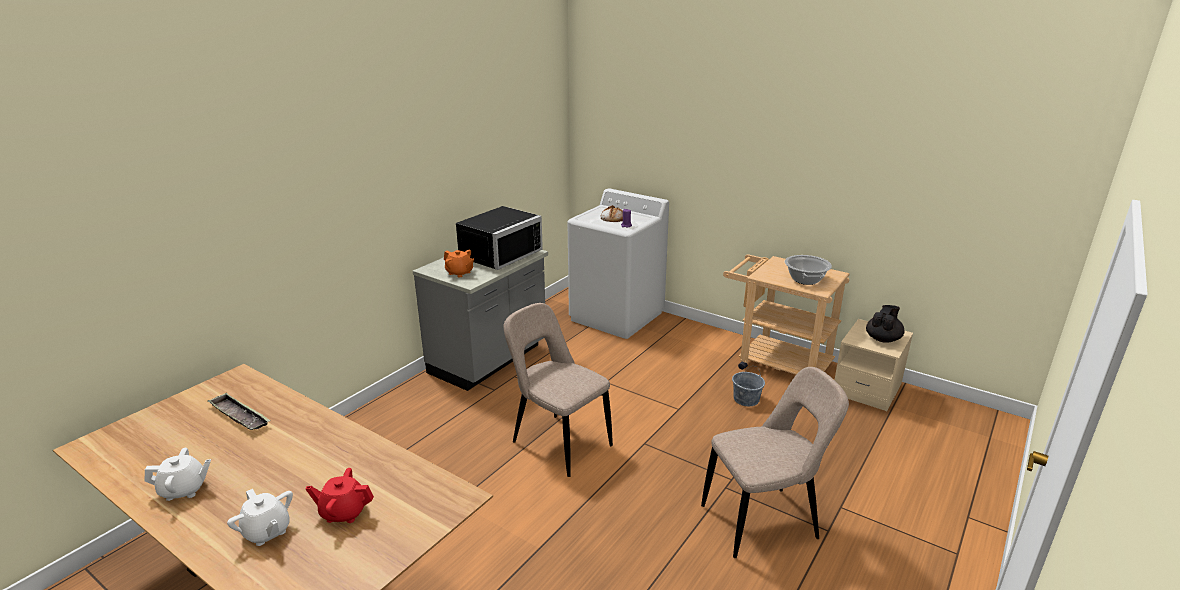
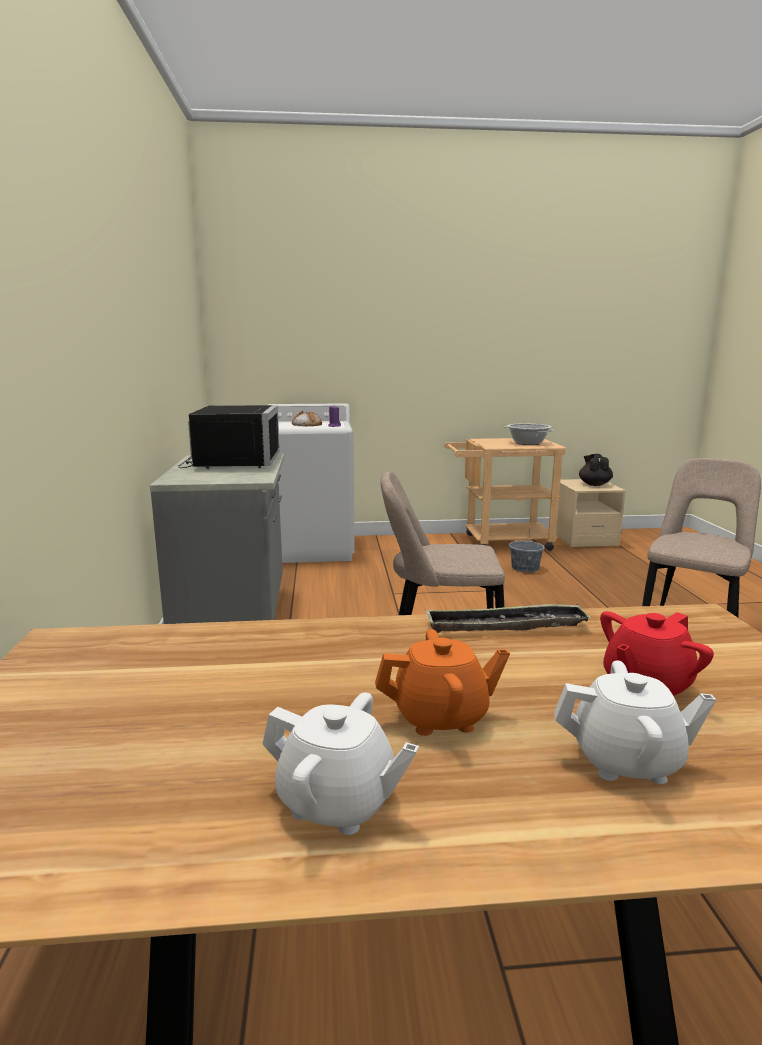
camera: 40 degrees left, 10 degrees down
(184, 490) = (337, 803): white teapot -> white teapot turned 75 degrees clockwise
(239, 416) = (191, 677): tray -> tray (505, 626)
(459, 273) = (223, 476): orange teapot -> orange teapot (441, 717)

